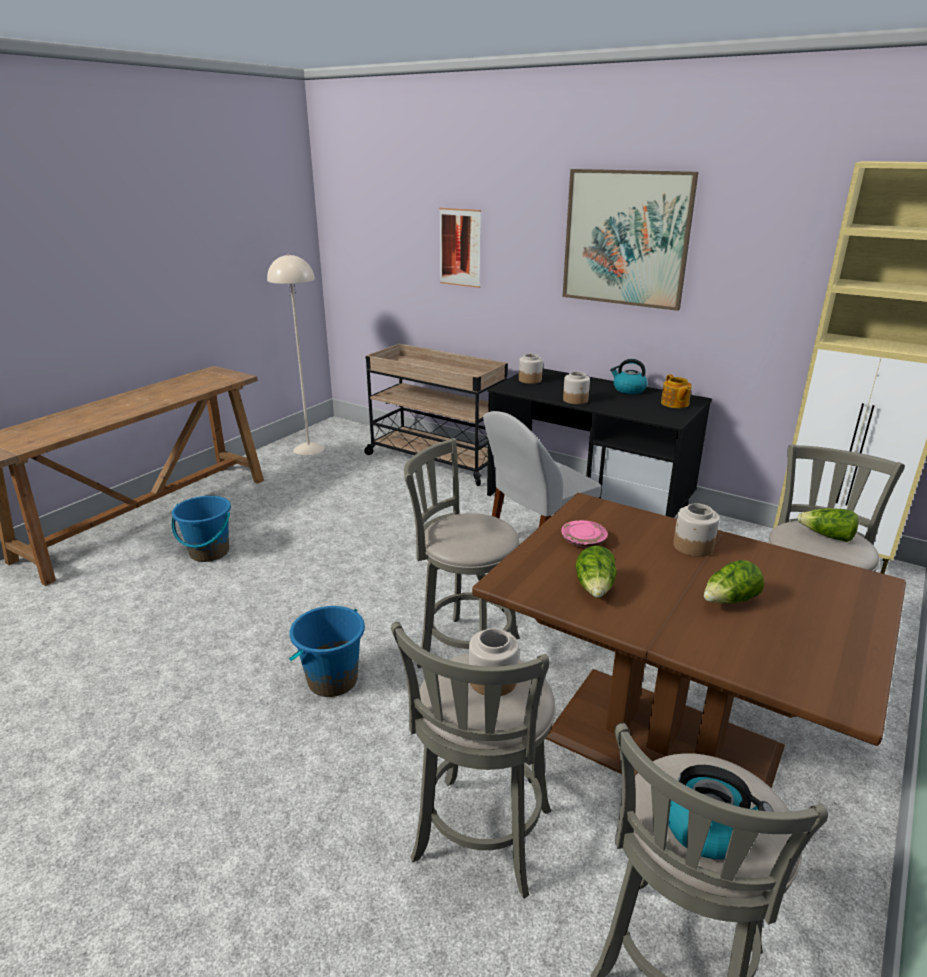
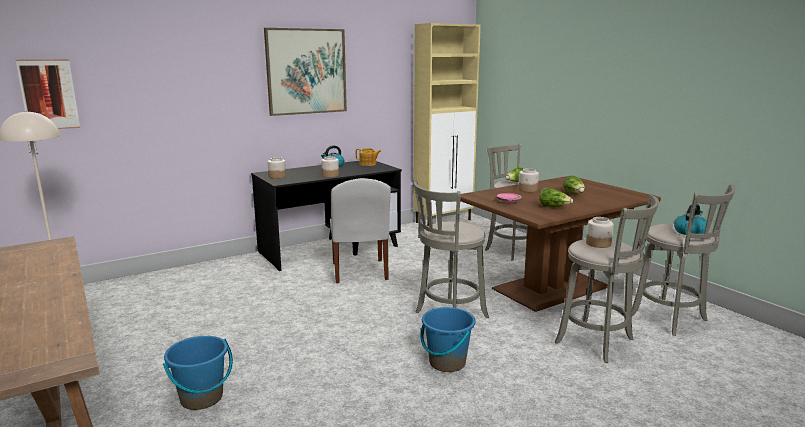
camera: 65 degrees left, 10 degrees down
(435, 459) = (192, 275): beige cart -> none
(460, 247) = (171, 91): picture -> picture (49, 94)

